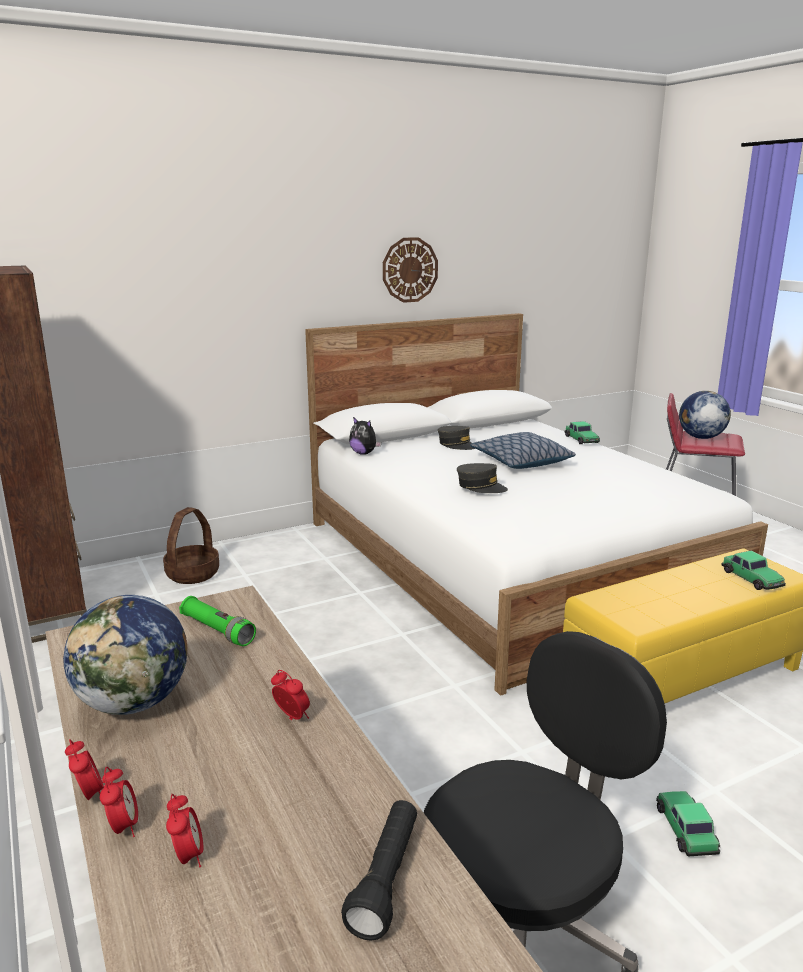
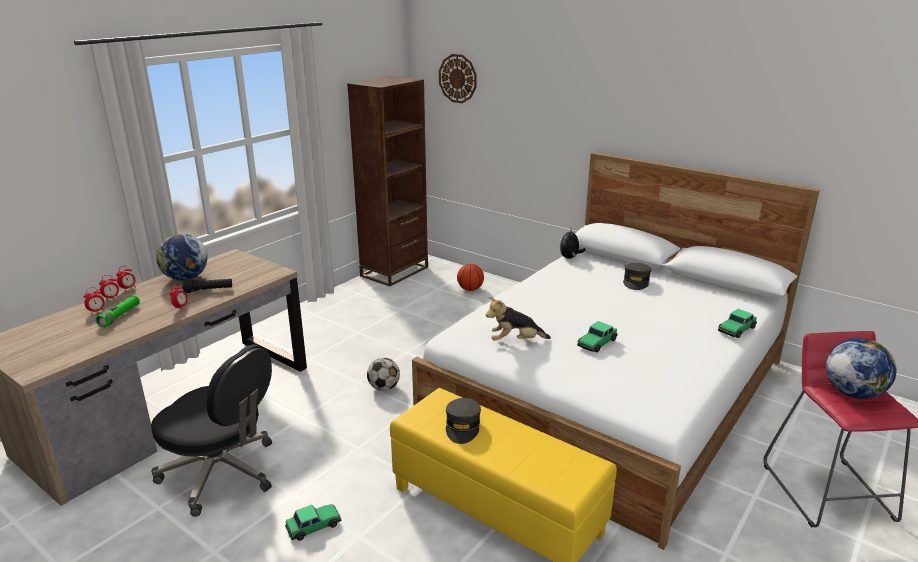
camera: 65 degrees right, 5 degrees up
(192, 574) = (470, 289): basket -> basketball
(217, 630) = (248, 276): green flashlight -> green flashlight (120, 316)
(385, 879) = (84, 345): black flashlight -> black flashlight (209, 291)
(386, 699) = (384, 388): none -> football
(410, 270) = (695, 121): wall clock -> wall clock (457, 78)
(481, 486) = (535, 305): grey cap -> grey cap (463, 427)
(520, 462) = (626, 312): pillow -> none
(551, 514) = (515, 341): none -> plush toy
(752, 578) = (540, 469): toy car -> toy car (597, 343)

